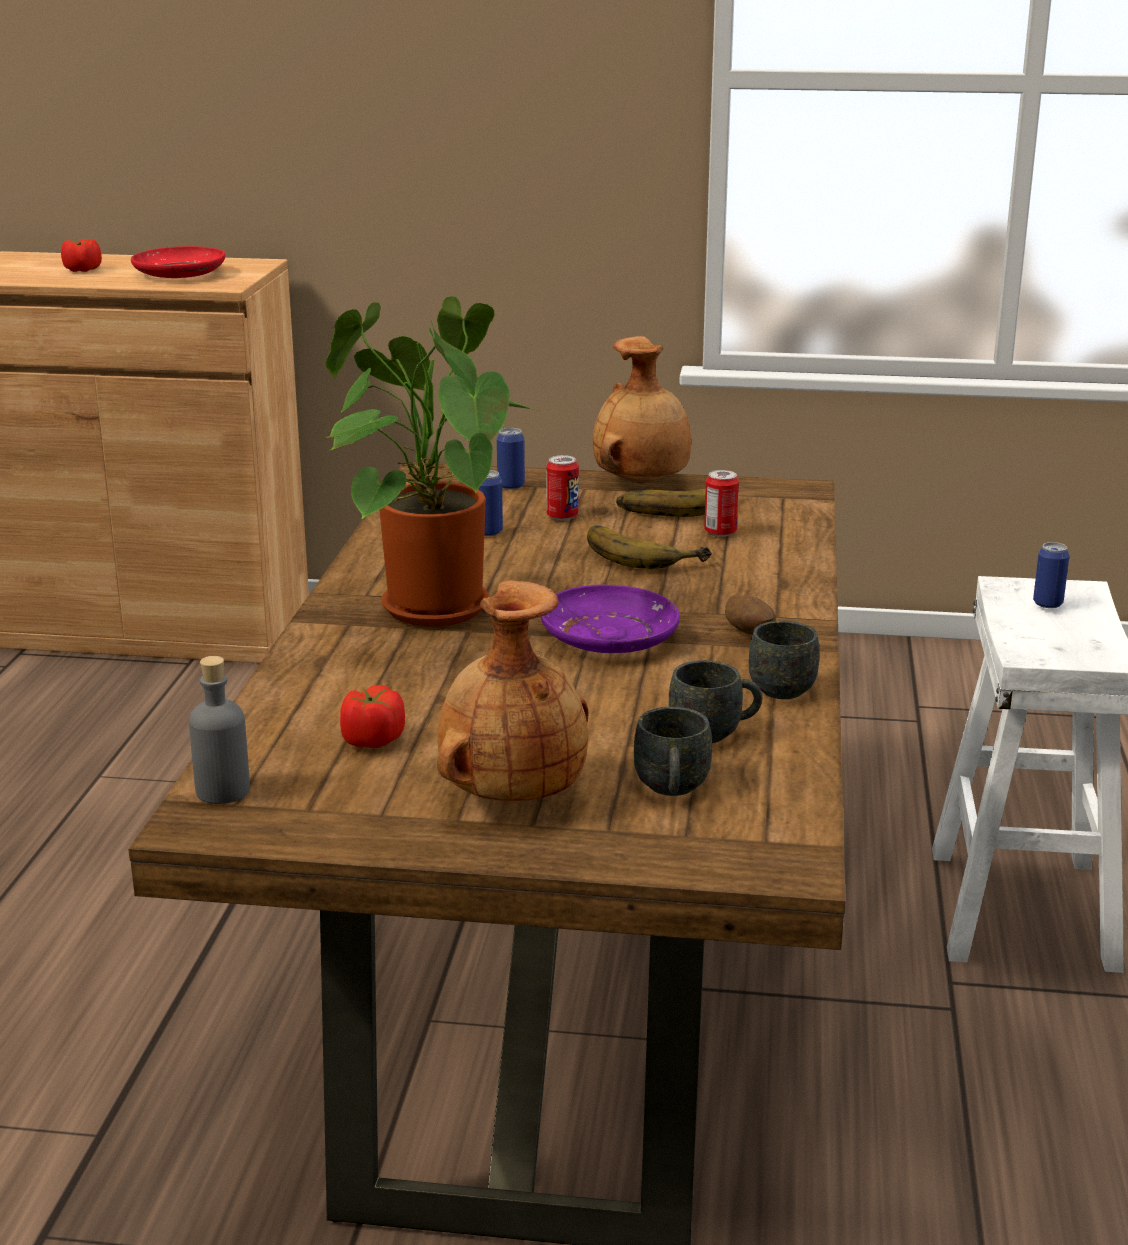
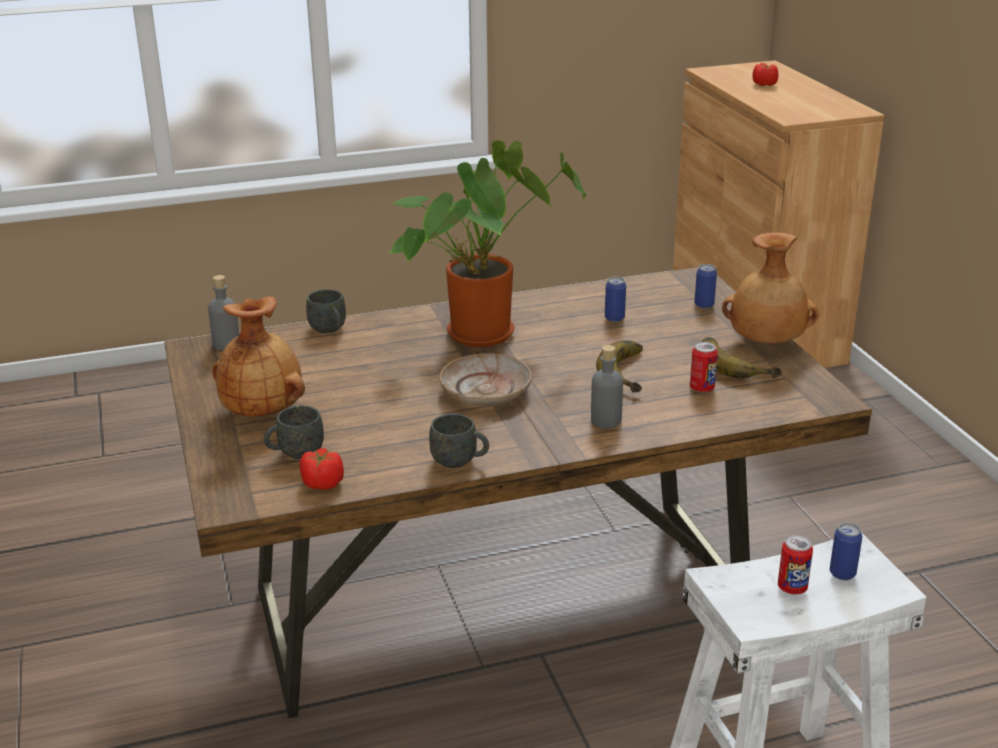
camera: 65 degrees right, 5 degrees up
(180, 274) = (797, 103): red plate -> none
(372, 741) = (301, 362): tomato -> tomato (322, 483)
(562, 516) = (668, 333): can -> can (792, 588)
(609, 637) = (486, 391): purple plate -> beige plate
(714, 733) = (376, 451): grey mug -> grey mug (329, 330)
(749, 633) = (532, 433): potato -> none
(753, 591) = (606, 420): none -> grey bottle

